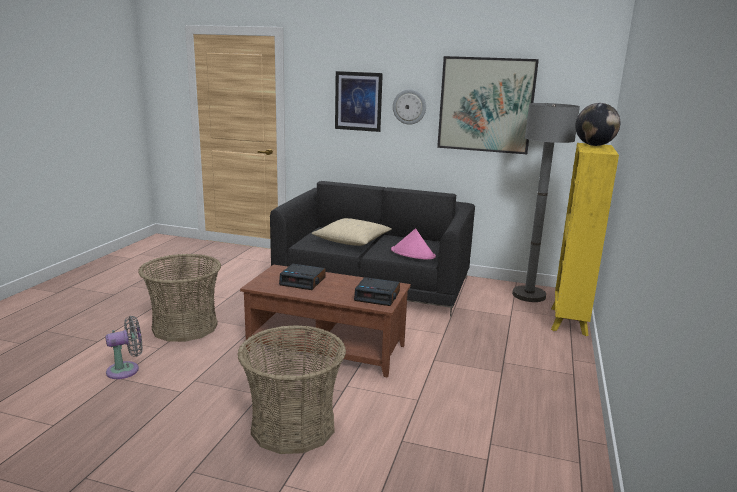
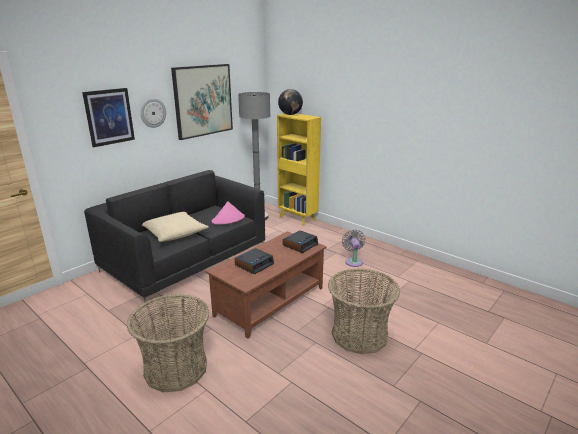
camera: 65 degrees left, 5 degrees up
(126, 370) = (234, 415): grey fan -> grey fan (353, 261)

